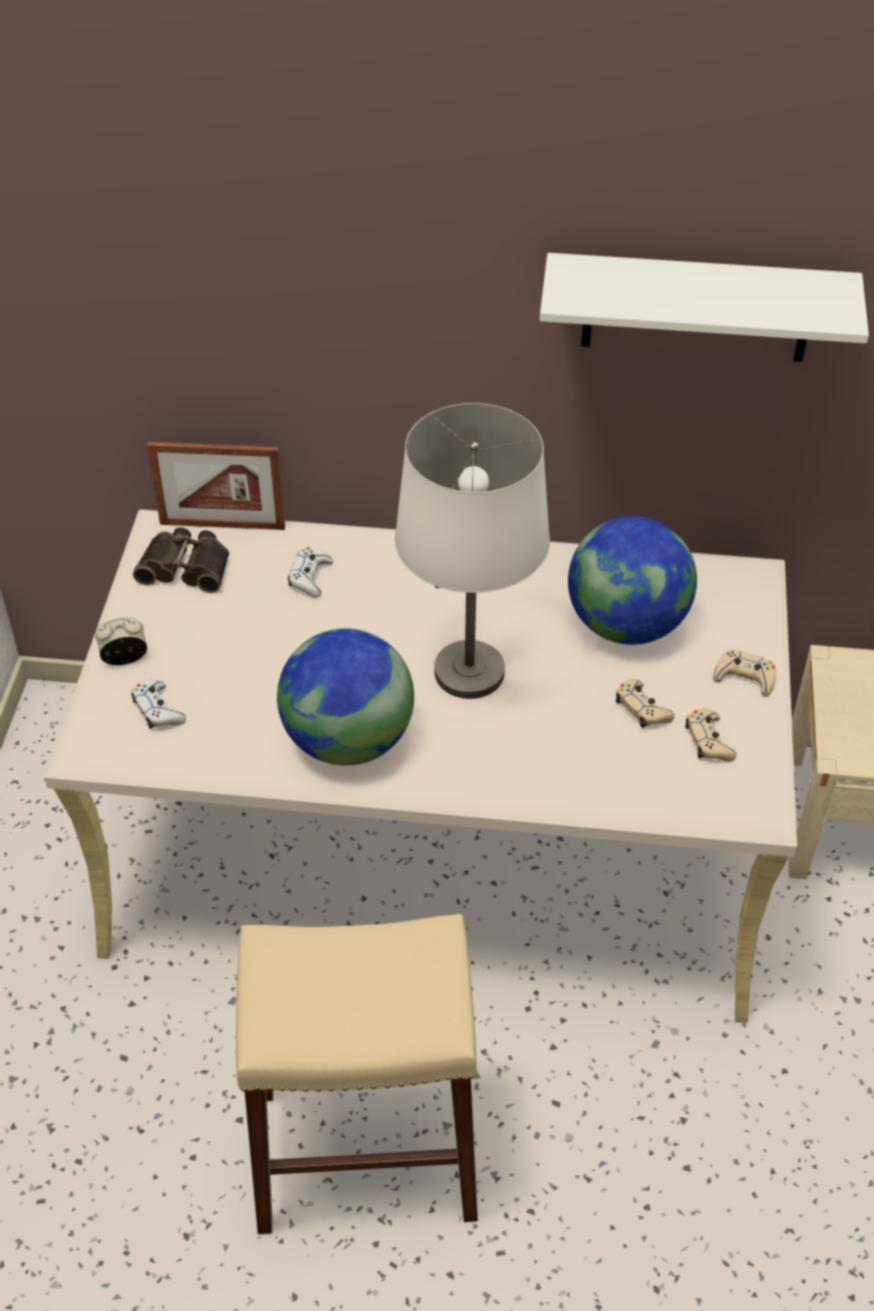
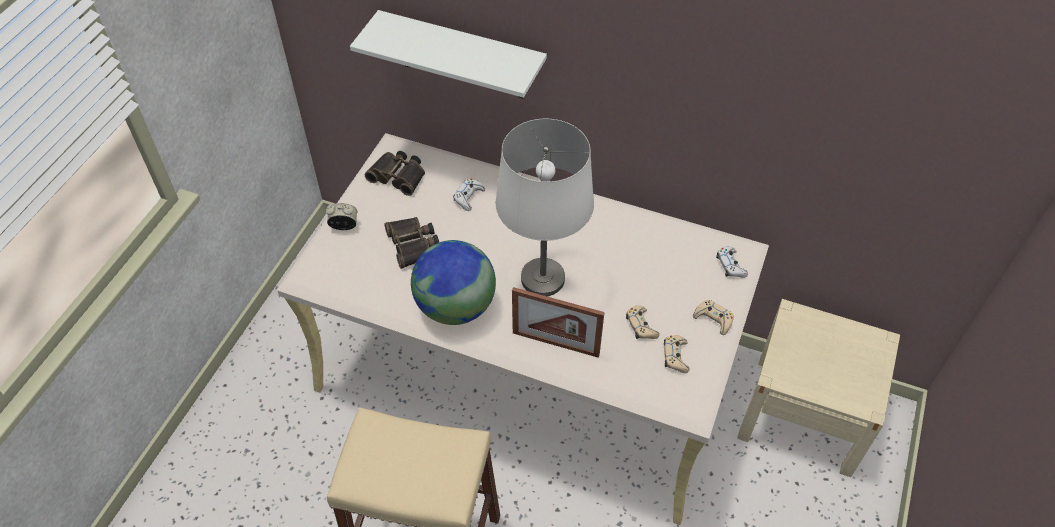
camera: 15 degrees right, 5 degrees up
(158, 710) = (352, 263): white game controller -> white game controller (730, 265)
(222, 525) = (428, 153): picture frame -> picture frame (555, 343)
(247, 663) = (413, 244): none -> binoculars
(626, 625) = (650, 268): globe -> none
(697, 308) = (725, 79): white shelf -> white shelf (462, 56)

